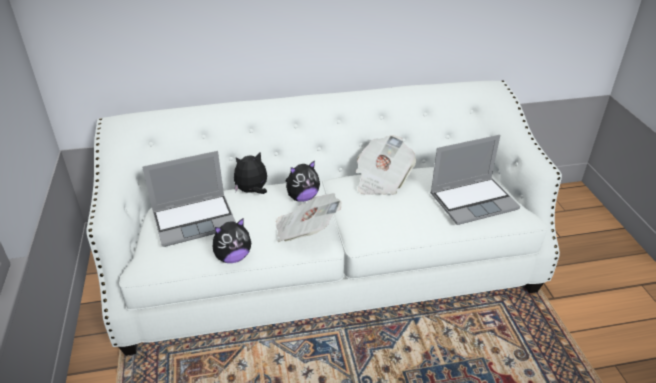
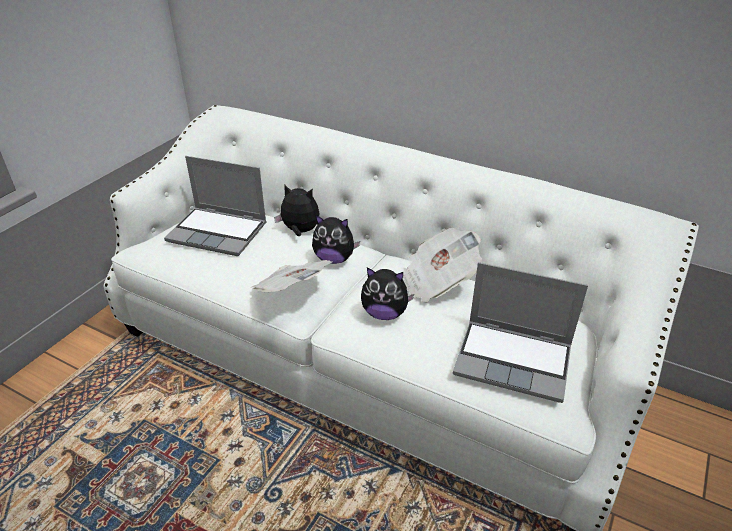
camera: 40 degrees right, 0 degrees up
(233, 257) = (207, 281): plush toy -> plush toy (384, 313)

